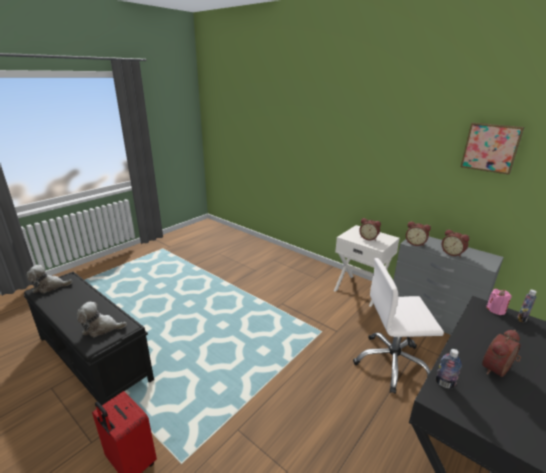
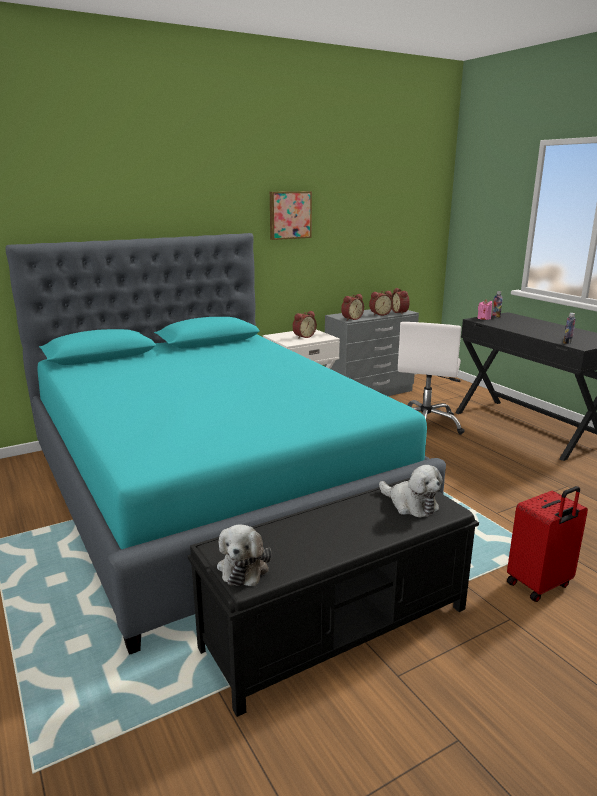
camera: 70 degrees left, 5 degrees down
(101, 328) = (410, 504): plush toy -> plush toy turned 60 degrees counterclockwise
(222, 286) = (212, 490): none -> turquoise bed
(491, 147) = (367, 208): picture -> picture (289, 215)
(498, 370) = (551, 331): alarm clock -> alarm clock (400, 312)

